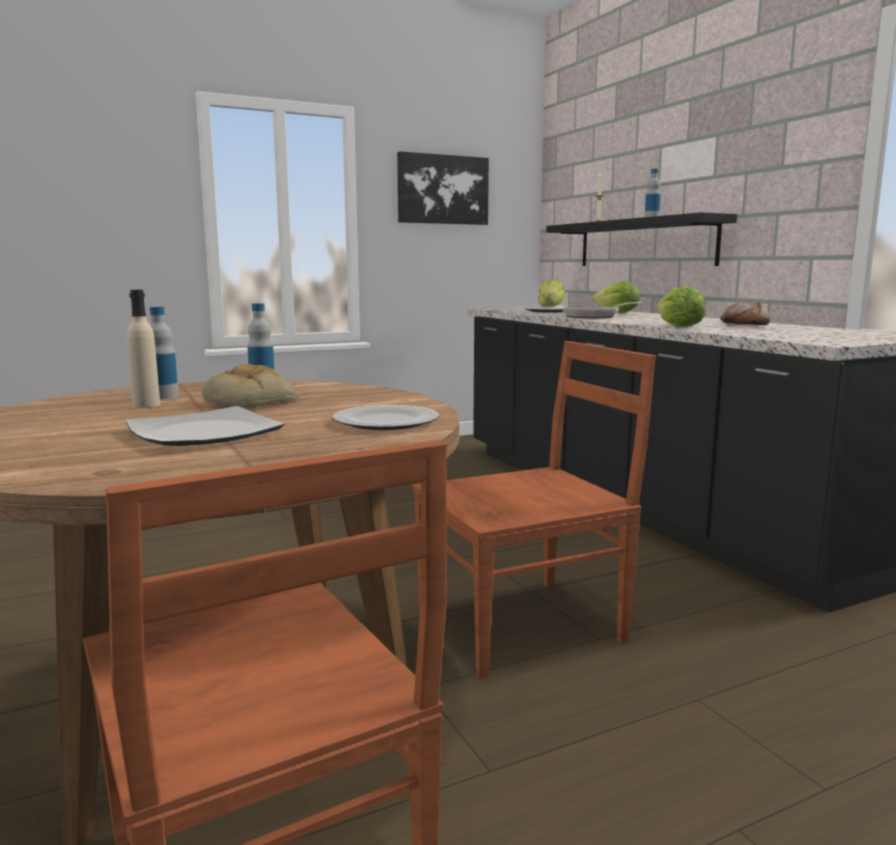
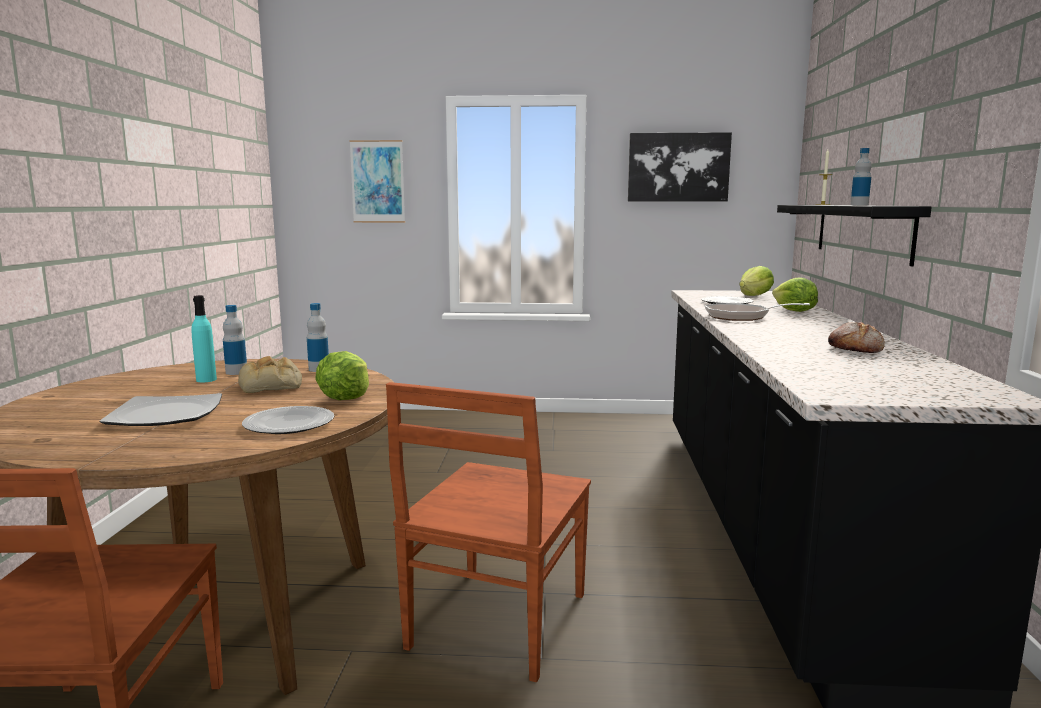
camera: 30 degrees right, 0 degrees up
(112, 190) = (377, 181): none -> picture
(146, 405) = (206, 380): beige bottle -> turquoise bottle
(525, 624) = (496, 623): brown chair -> brown chair turned 105 degrees clockwise
(678, 327) = (762, 345): lettuce -> lettuce (345, 398)

